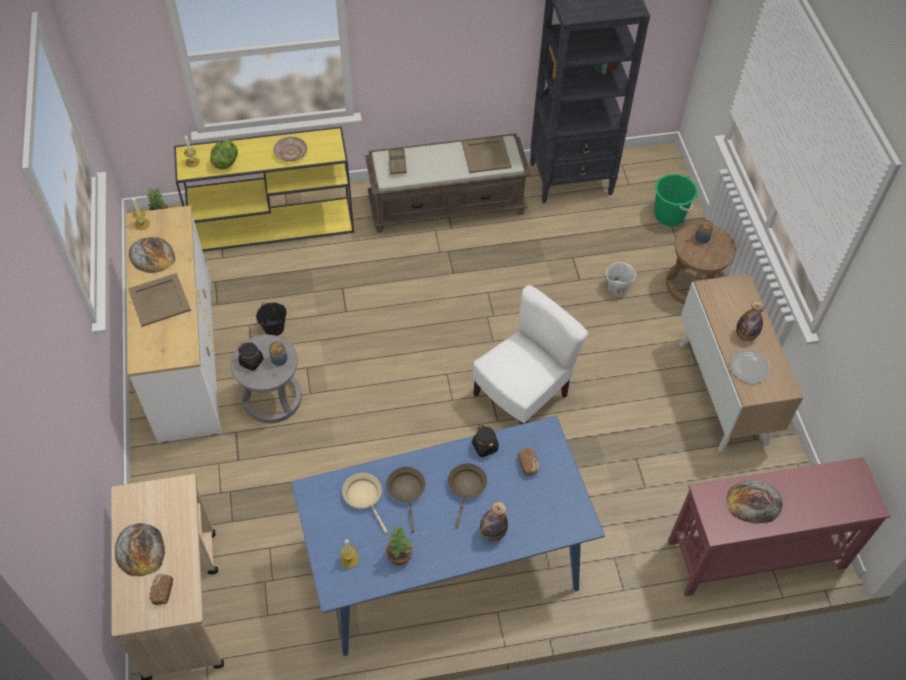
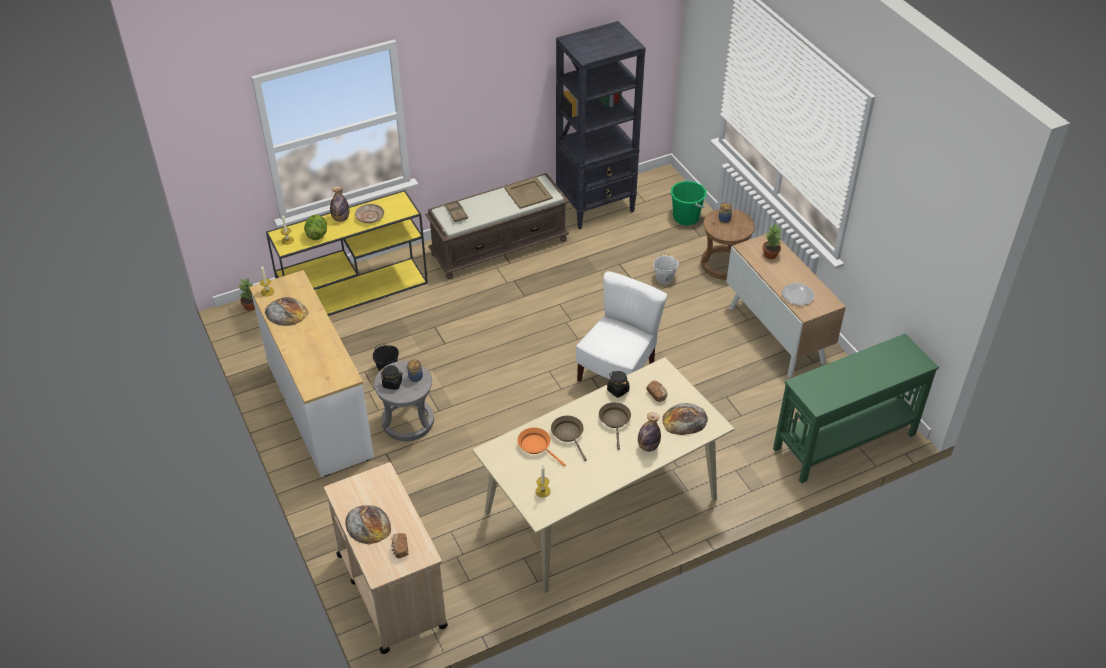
camera: 15 degrees left, 10 degrees down
(160, 299) = (308, 342): beige tray -> none
(364, 497) = (536, 446): beige frying pan -> orange frying pan
(400, 556) = (582, 479): potted plant -> potted plant (770, 255)
(445, 561) = (601, 505): blue dining table -> beige dining table
(745, 335) = (786, 274): bottle -> bottle (341, 218)
(754, 502) = (837, 380): bread -> bread (684, 420)
(755, 554) = (843, 441): red console table -> green console table

